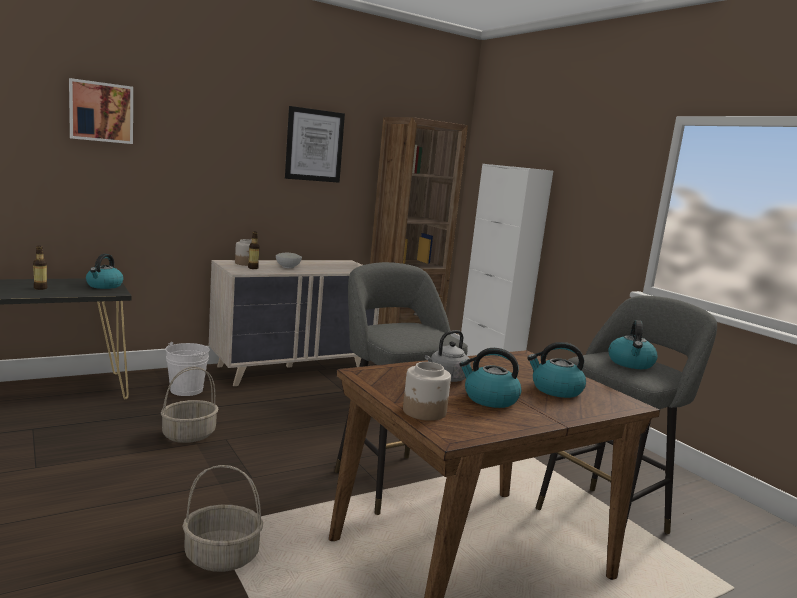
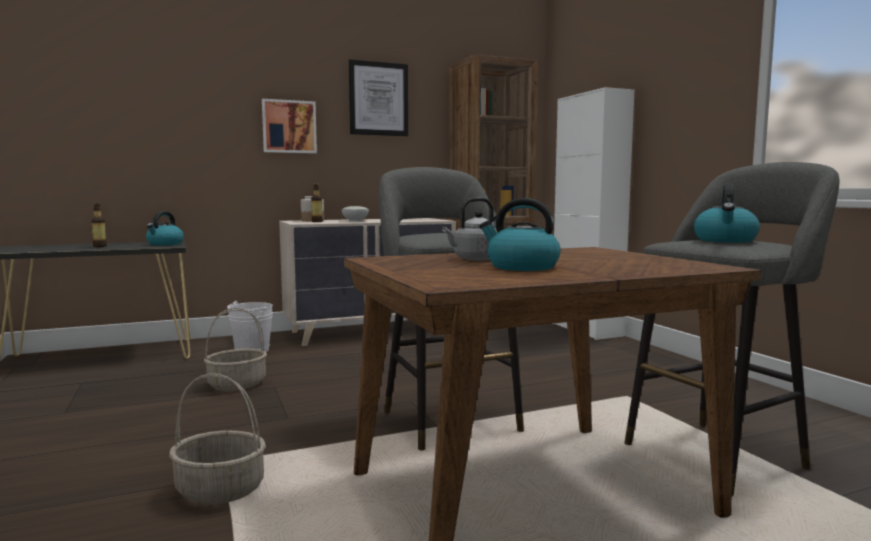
camera: 10 degrees right, 5 degrees down
(101, 112) = (159, 75): picture -> picture (289, 127)
(424, 412) = (425, 274): jar -> none
(555, 390) = (616, 262): kettle -> none

